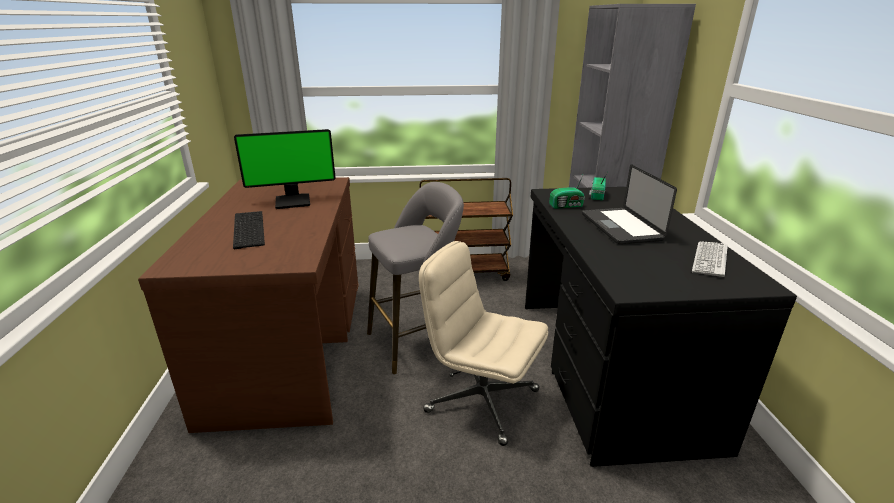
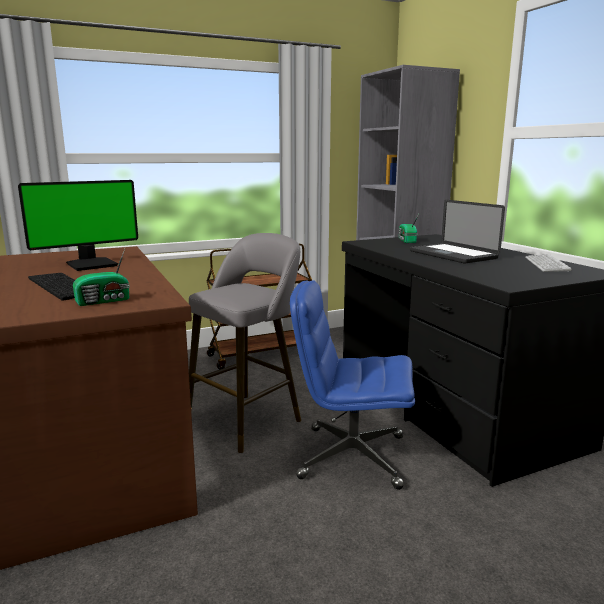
camera: 20 degrees left, 10 degrees down
(481, 400) = (351, 457): beige office chair -> blue office chair
(567, 206) = (389, 248): radio -> radio (105, 301)

